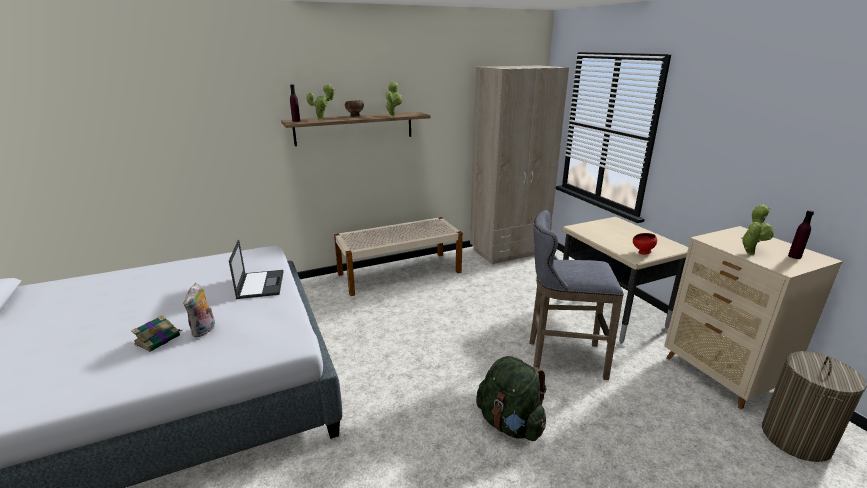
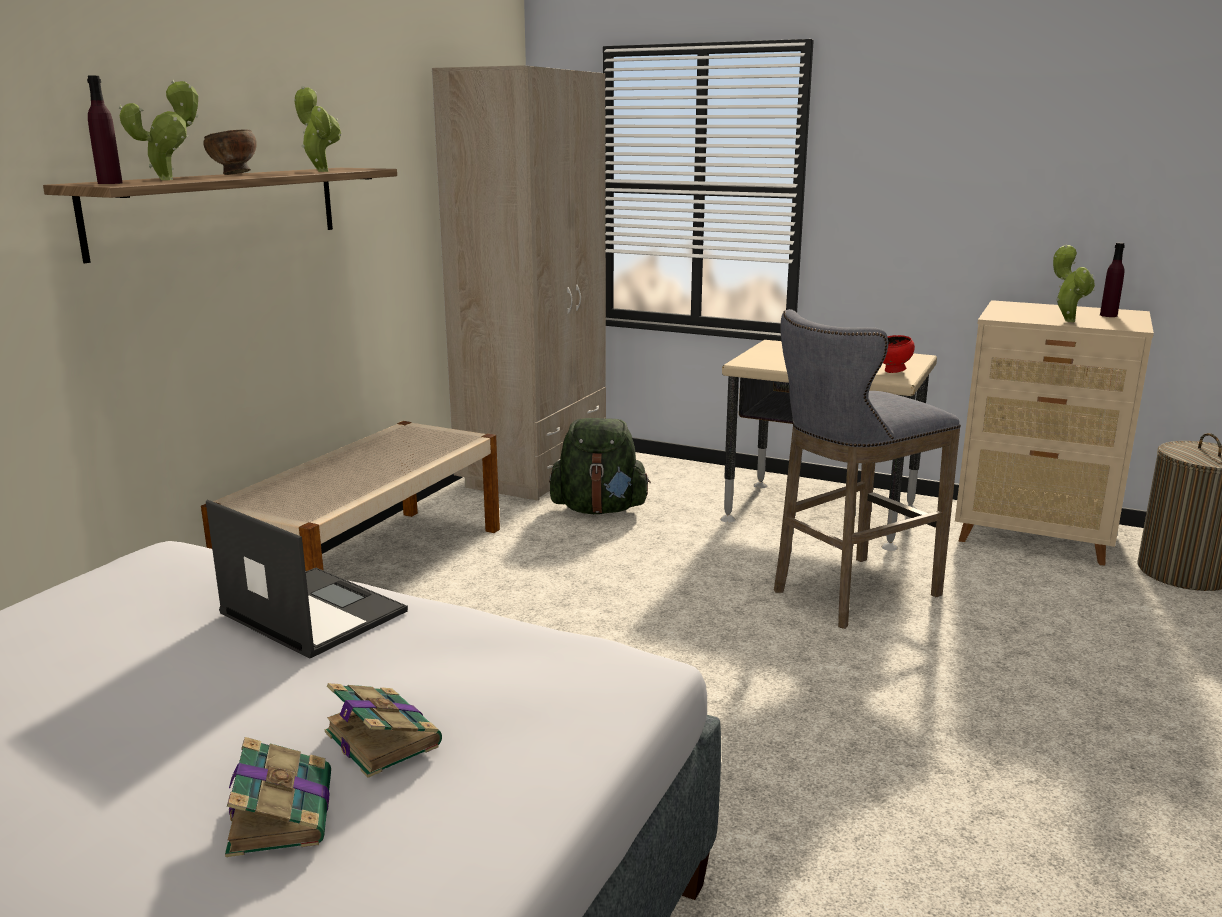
camera: 40 degrees left, 5 degrees down
(204, 330) = (381, 737): plush toy -> book
(510, 423) = (919, 710): green backpack -> green backpack (599, 509)

